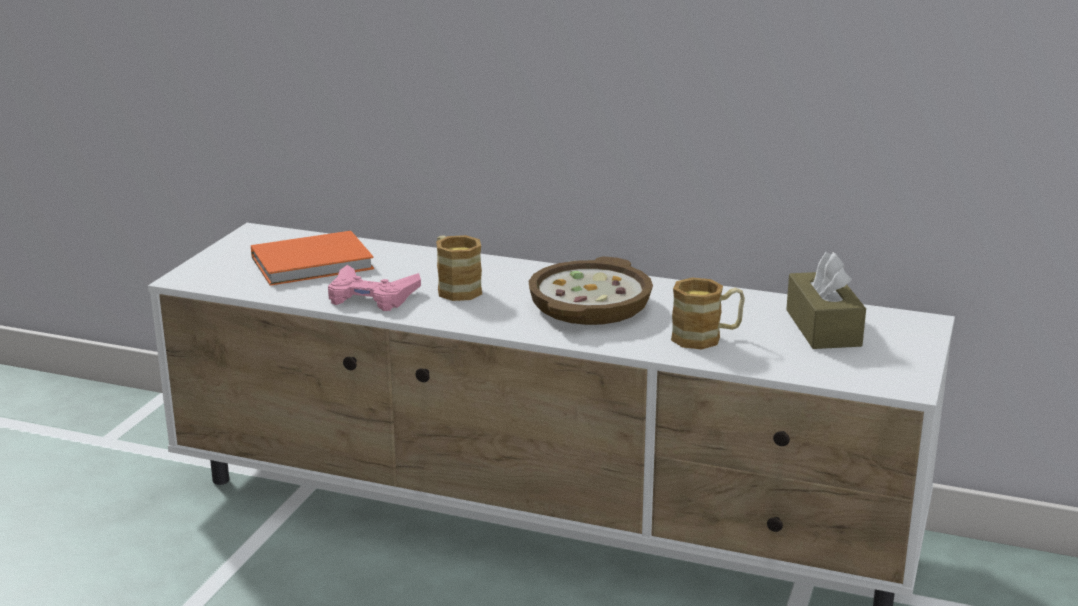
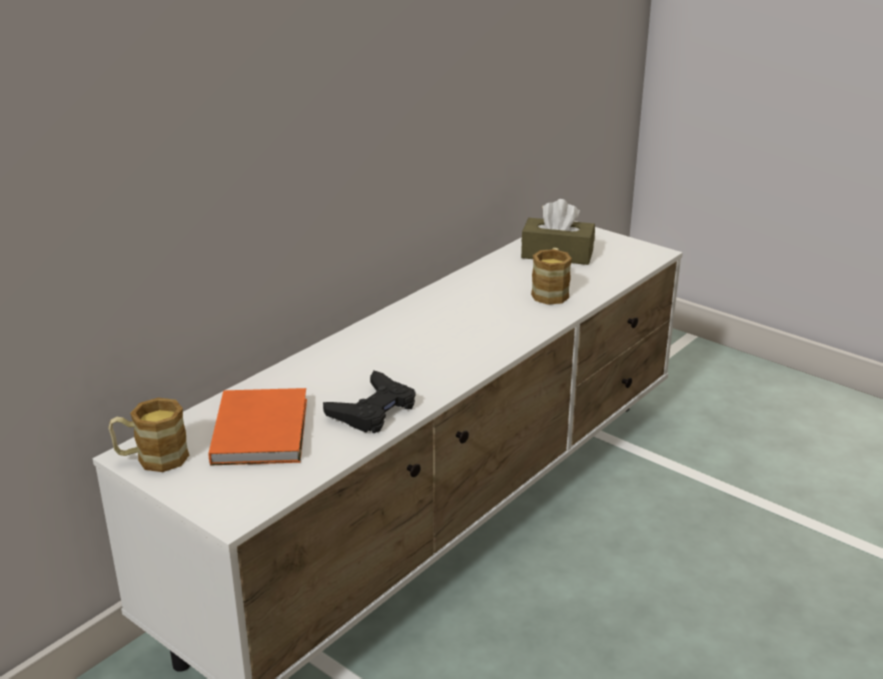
camera: 70 degrees left, 5 degrees up
(371, 296) = (373, 410): pink game controller -> black game controller
(455, 288) = (385, 368): mug -> mug (152, 458)
(591, 305) = (465, 319): bowl -> none

